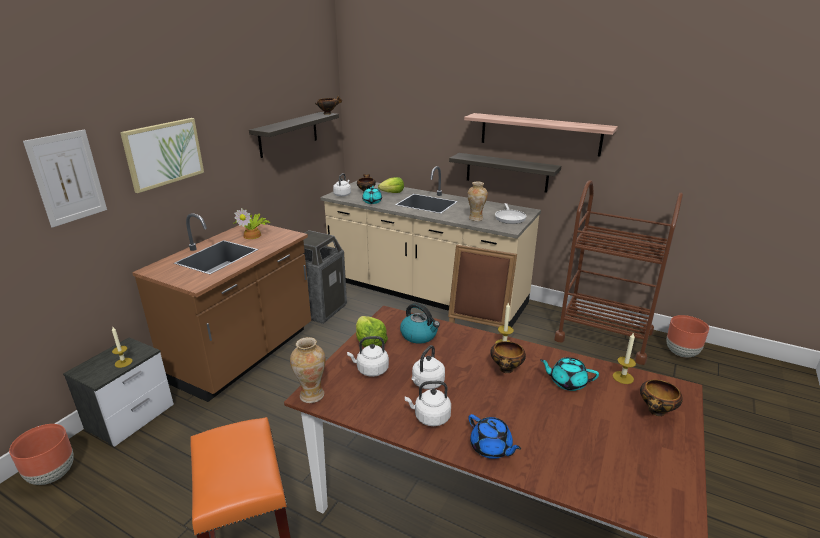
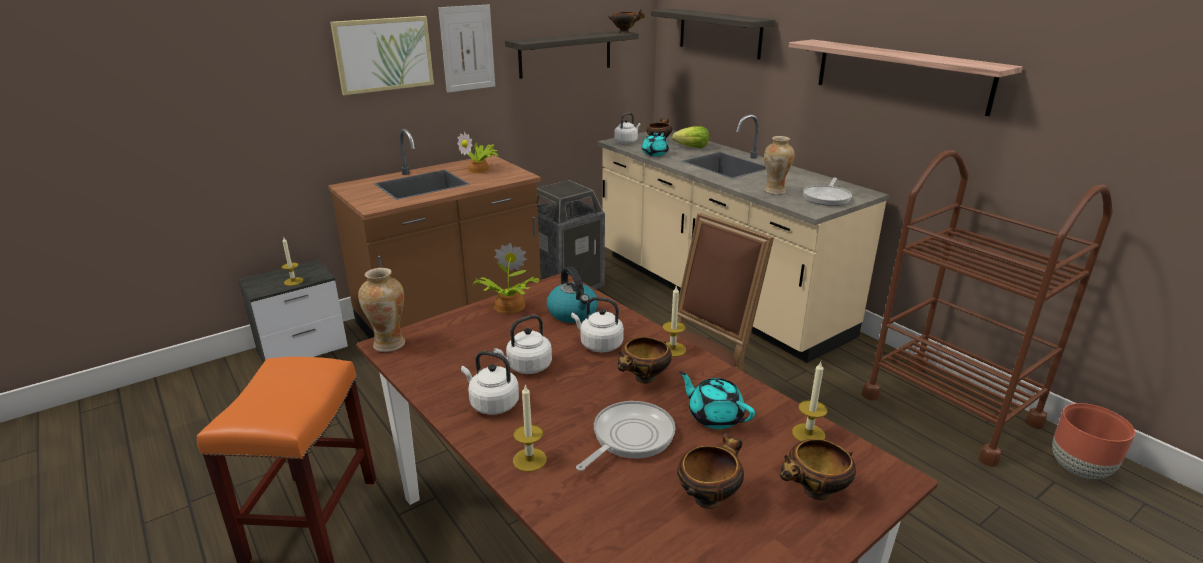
camera: 25 degrees right, 0 degrees up
(53, 474) = (204, 380): brown planter -> none
(67, 178) = (263, 65): picture -> picture (467, 48)
(370, 341) = (508, 306): lettuce -> potted plant
(370, 370) = (477, 336): white kettle -> white kettle (599, 345)
(491, 448) = (529, 460): blue teapot -> candle
(506, 172) = (848, 132): shelf -> shelf (719, 33)
(534, 412) = (629, 437): none -> frying pan
(609, 434) = (708, 497): none -> bowl

